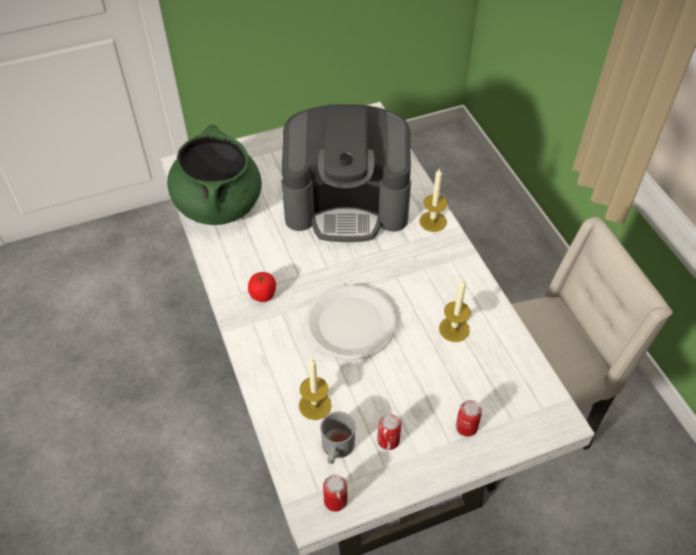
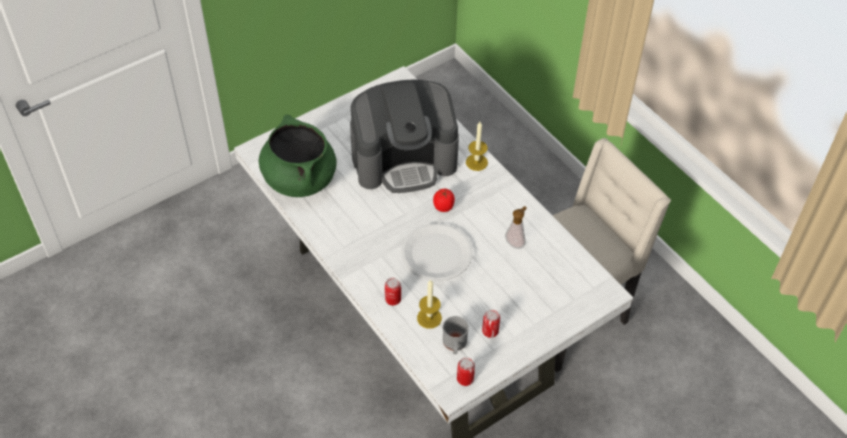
camera: 15 degrees left, 0 degrees up
(263, 295) = (362, 245): tomato -> tomato (443, 207)
(454, 329) = (515, 243): candle -> soap dispenser
(466, 427) = (543, 311): can -> can (393, 299)

